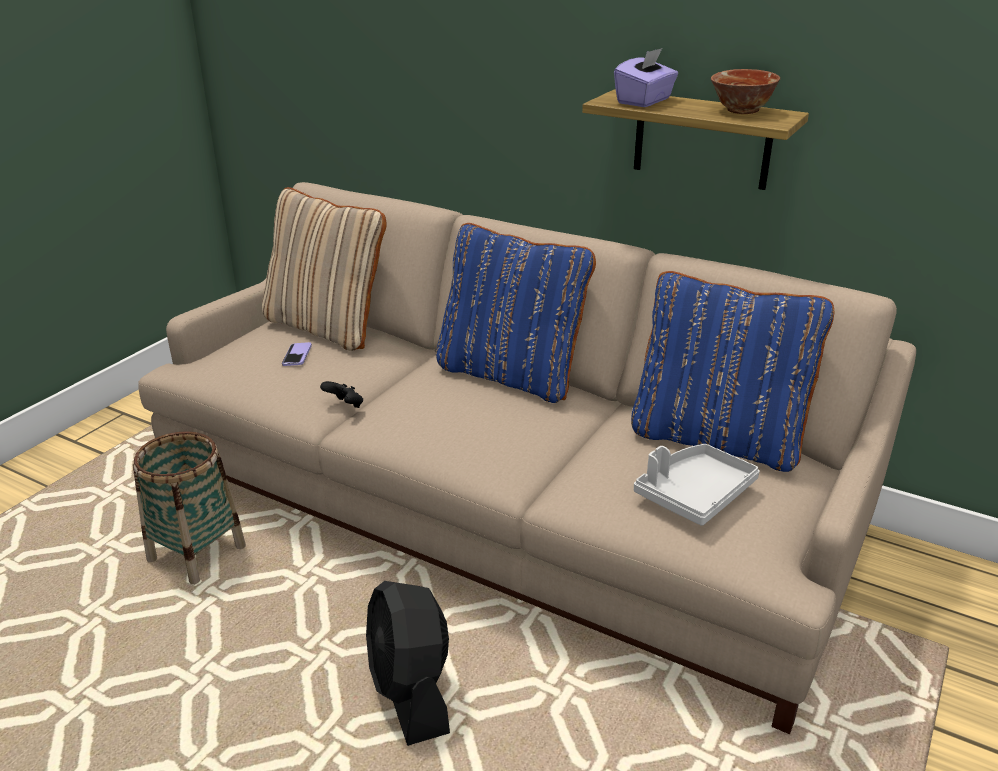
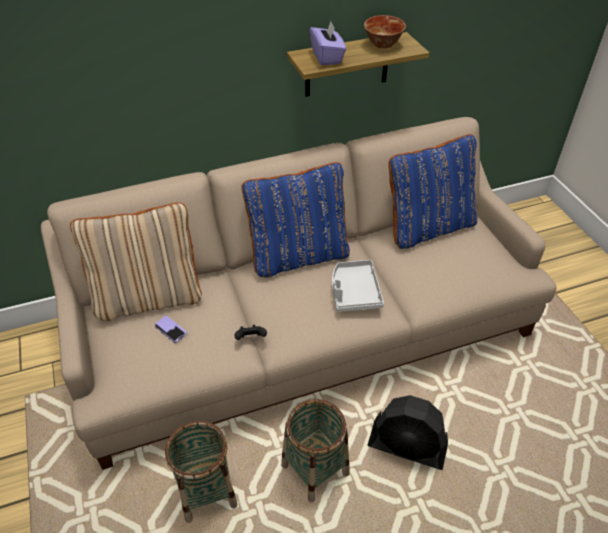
camera: 50 degrees left, 15 degrees up
(298, 621) = (315, 469): none -> basket
(694, 494) = (463, 262): grey tray -> grey tray (354, 292)

